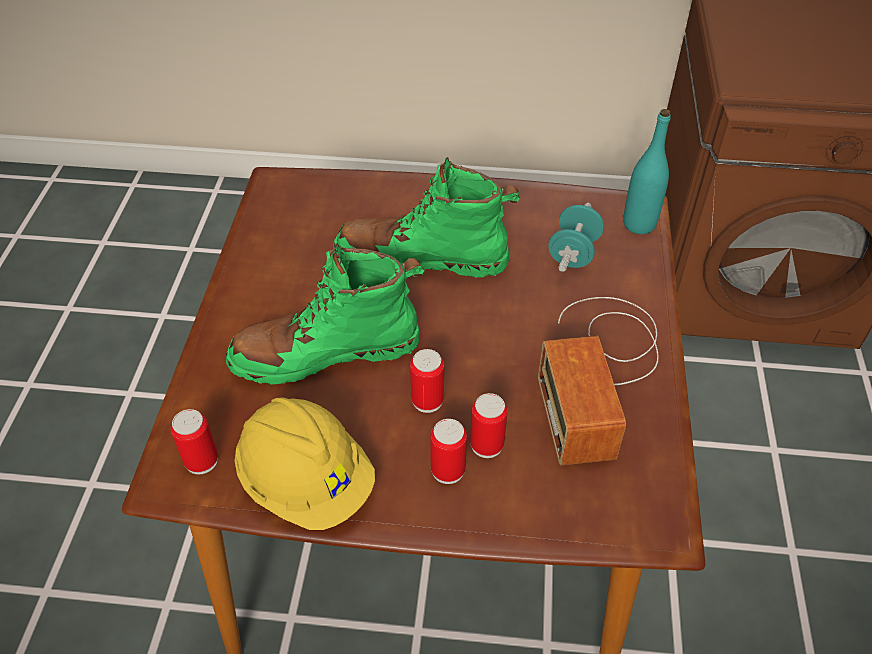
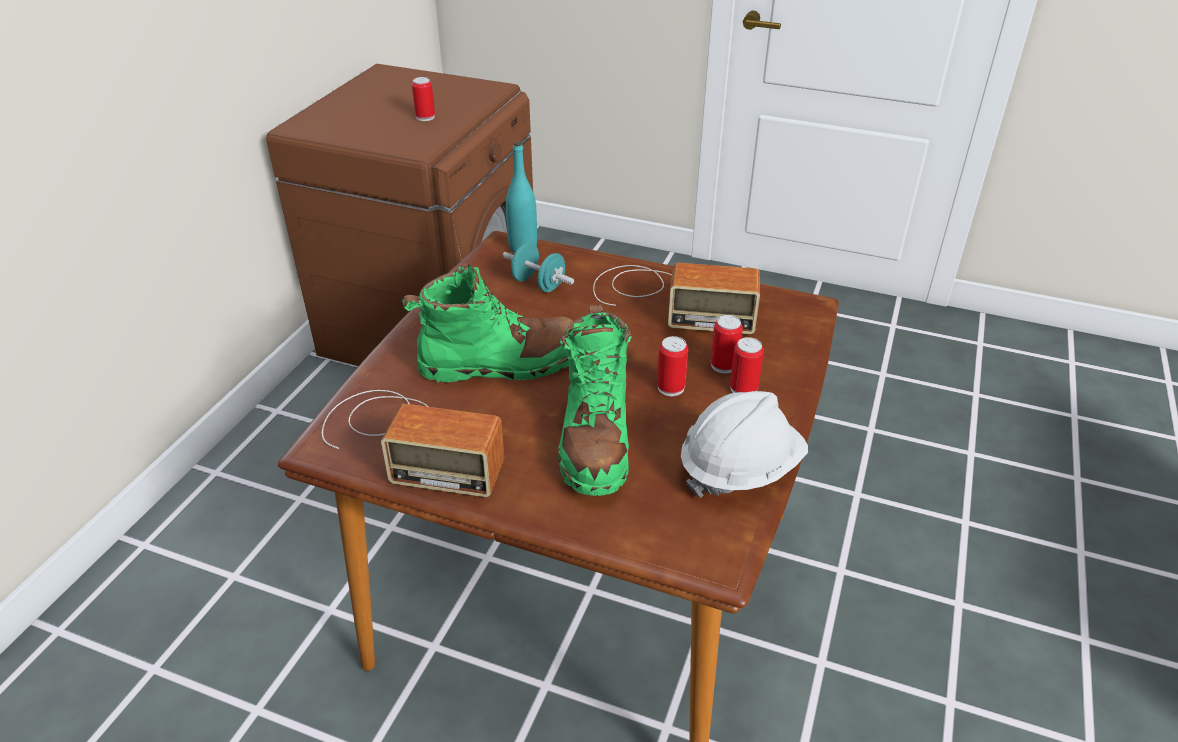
camera: 75 degrees left, 10 degrees down
(201, 460) = (701, 536): can -> can (425, 117)
(293, 228) = (408, 441): none -> radio
(306, 482) = (740, 469): yellow hard hat -> white hard hat
(422, 259) = (502, 363): green boot -> green boot turned 120 degrees counterclockwise

